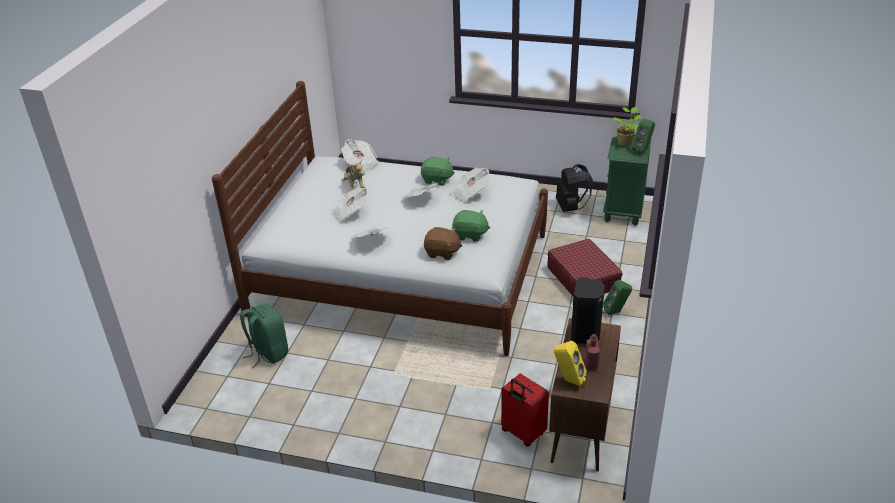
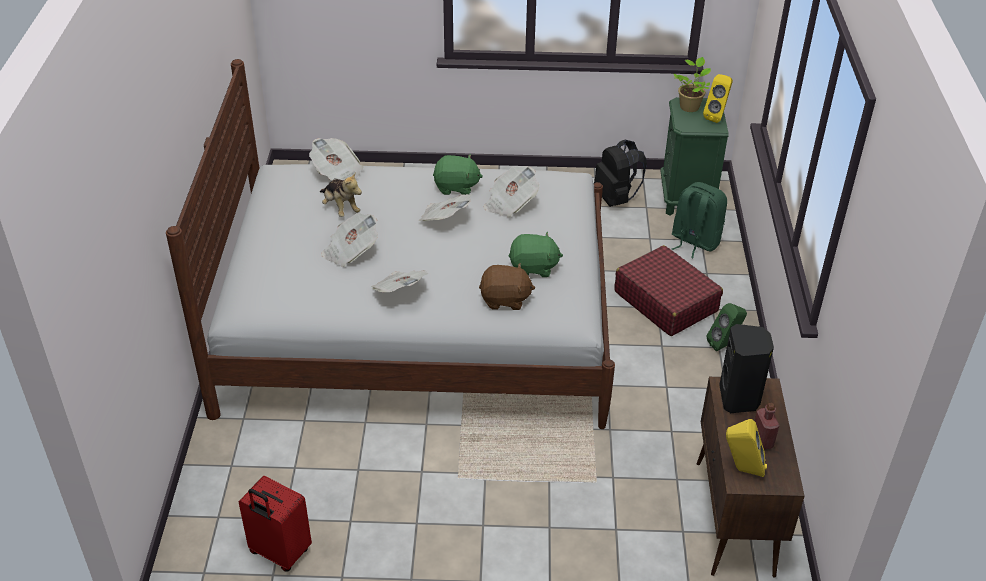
camera: 15 degrees left, 5 degrees up
(268, 353) = (266, 472): green backpack -> green backpack (694, 241)
(522, 433) = (661, 538): red suitcase -> red suitcase (279, 553)
(643, 150) = (717, 117): green speaker -> yellow speaker

